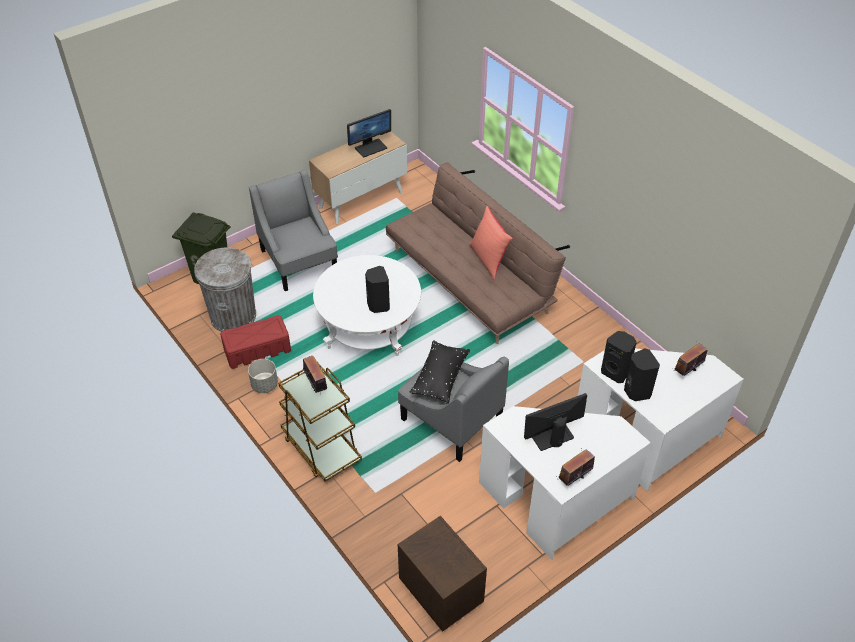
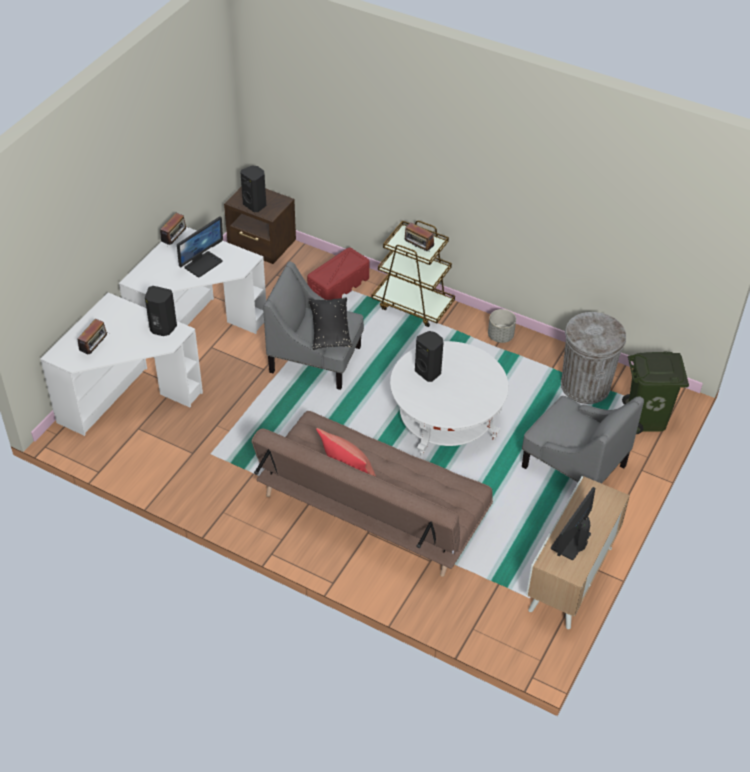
camera: 155 degrees right, 0 degrees up
(257, 350) = (534, 362): red storage box -> red storage box (339, 286)
(636, 391) = (139, 318): black speaker -> black speaker (255, 205)

